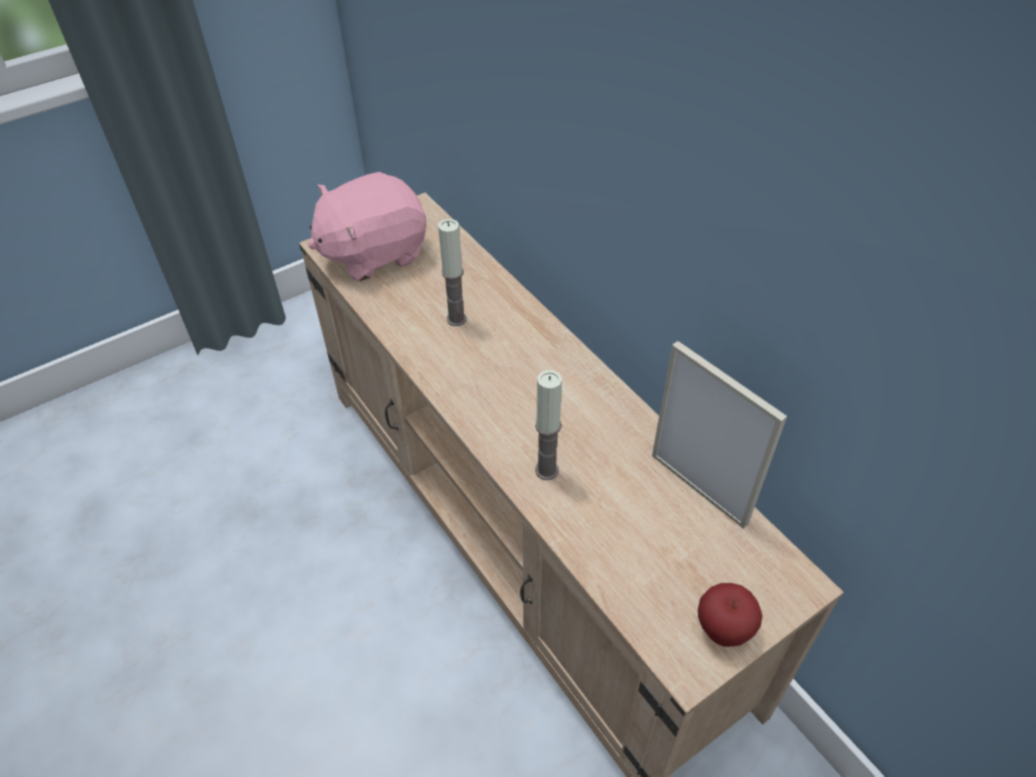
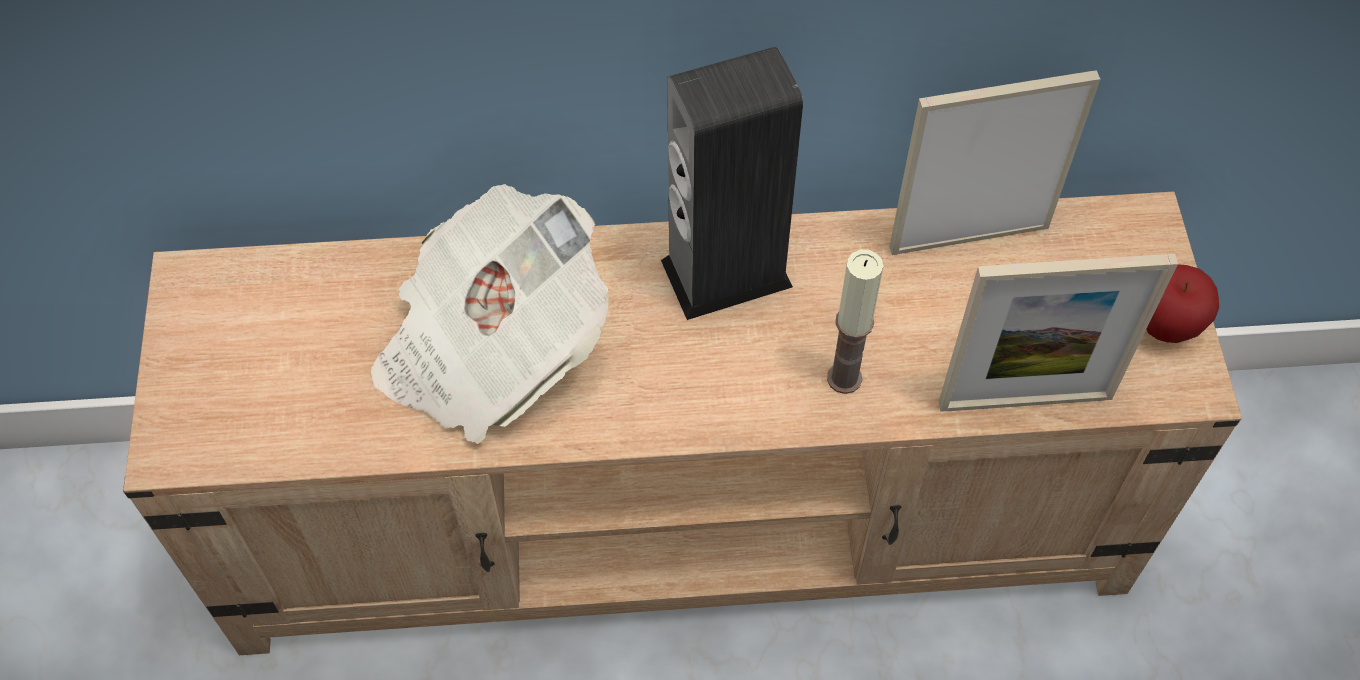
camera: 60 degrees left, 10 degrees up
(373, 253) = (249, 391): pink plush toy -> none
(456, 319) = (491, 347): candle -> newspaper
(575, 387) = (726, 273): none -> speaker
(600, 570) = (1025, 400): none -> picture frame

